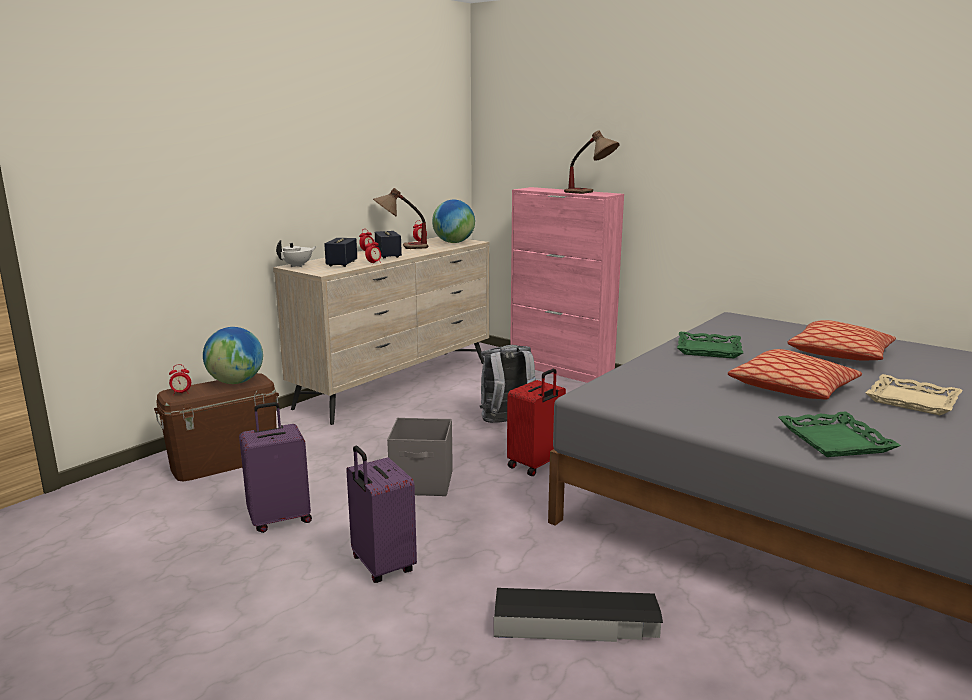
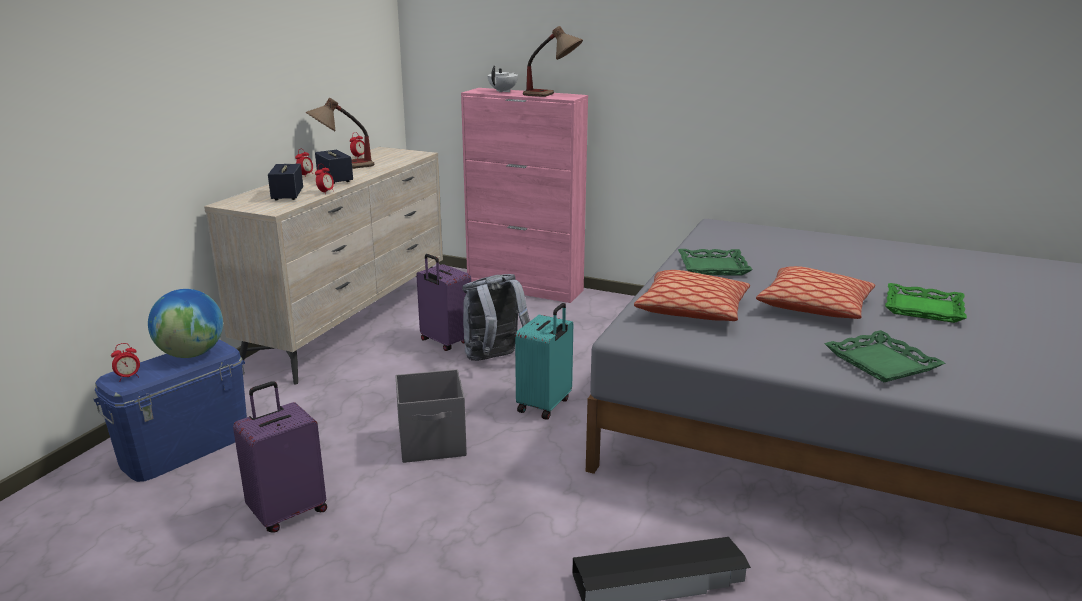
camera: 15 degrees left, 5 degrees up
(225, 461) = (185, 448): brown storage box -> blue storage box
(298, 266) = (235, 202): white teapot -> white teapot (503, 91)
(381, 566) = (430, 551): purple suitcase -> purple suitcase (445, 342)
(454, 242) = (399, 156): globe -> none
(535, 465) = (545, 405): red suitcase -> turquoise suitcase
(840, 354) = (836, 261): pillow -> pillow (692, 310)
(912, 400) = (923, 308): beige tray -> green tray

